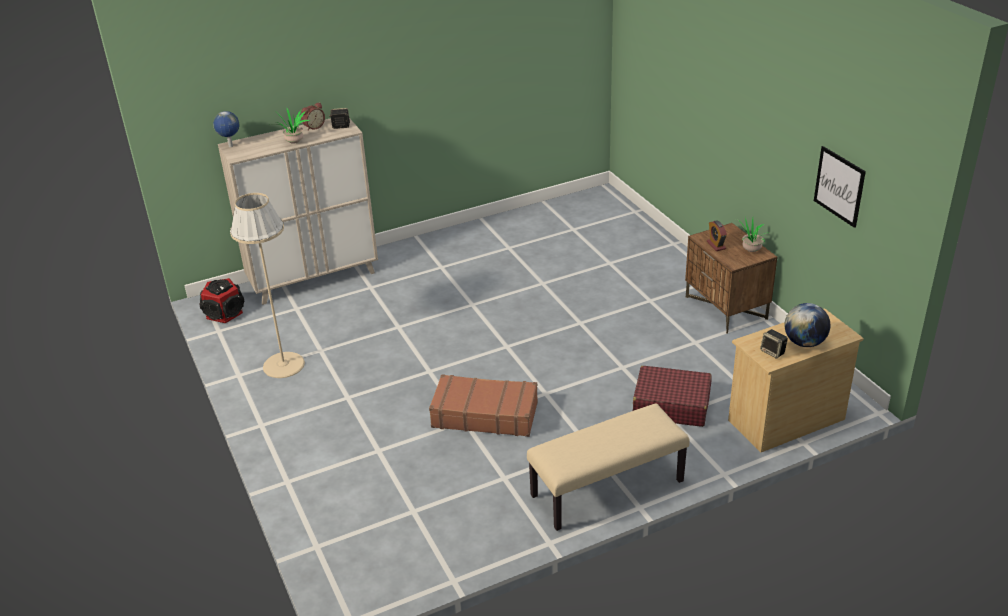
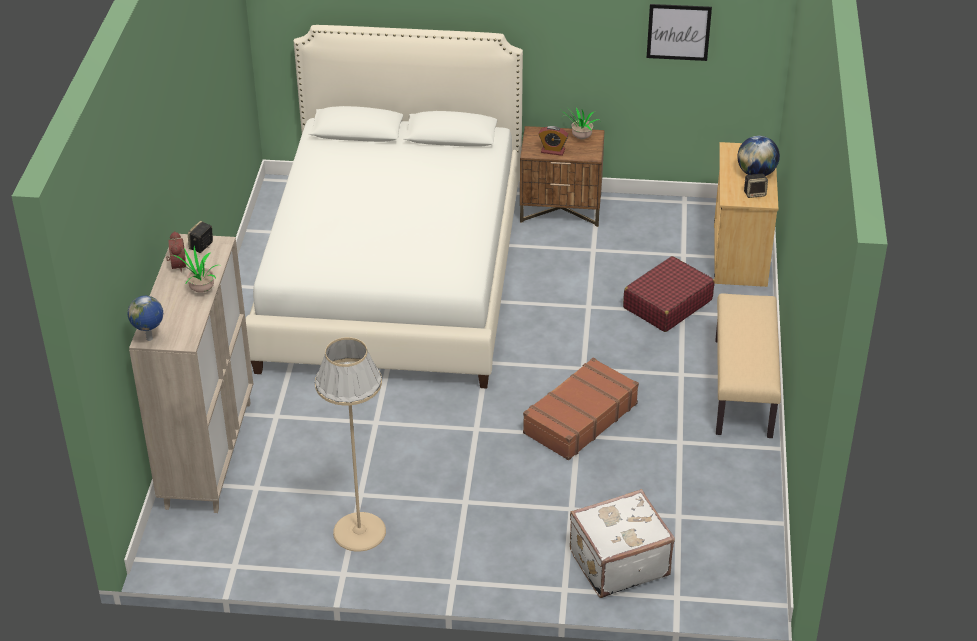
camera: 60 degrees left, 5 degrees up
(224, 313) = (200, 550): speaker -> none
(335, 498) = (618, 562): none -> white suitcase
(558, 271) = (394, 277): none -> white bed

